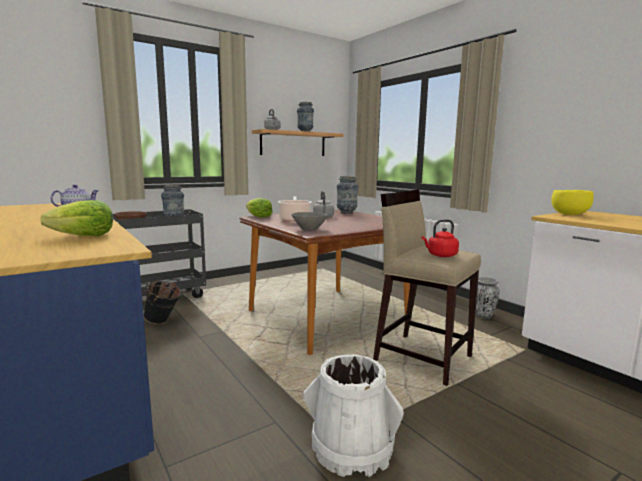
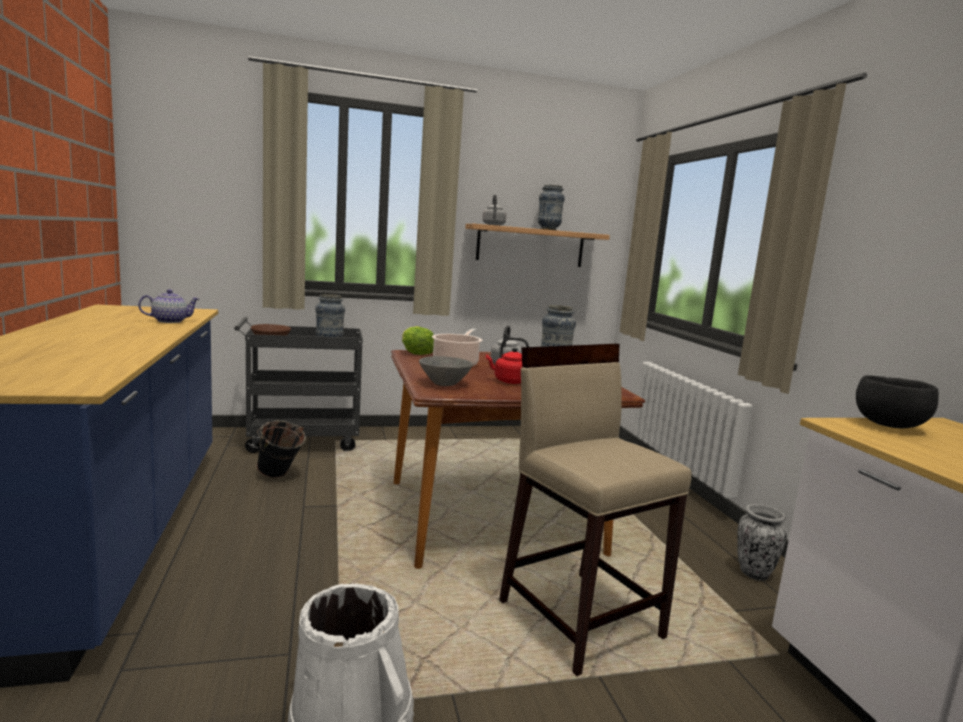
camera: 20 degrees right, 0 degrees up
(84, 236) = (85, 362): lettuce -> none
(440, 255) = (603, 460): red kettle -> red kettle (509, 381)
(570, 214) = (890, 426): yellow bowl -> black bowl

